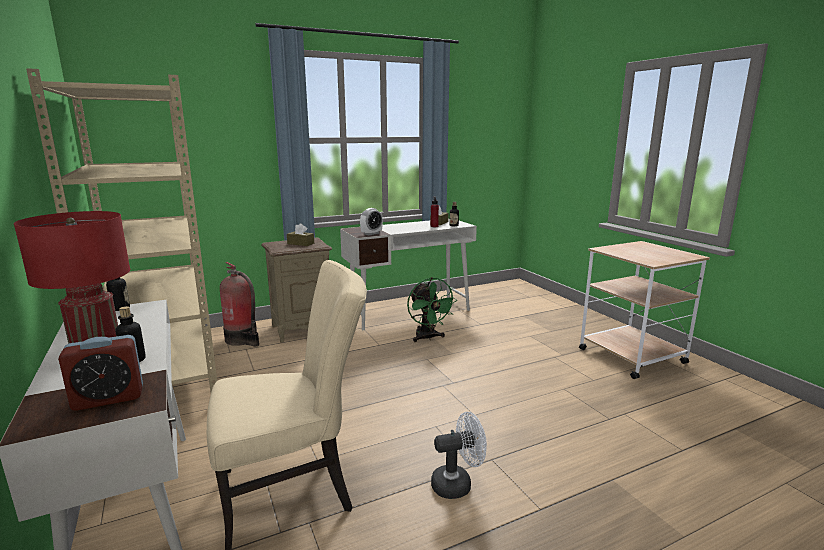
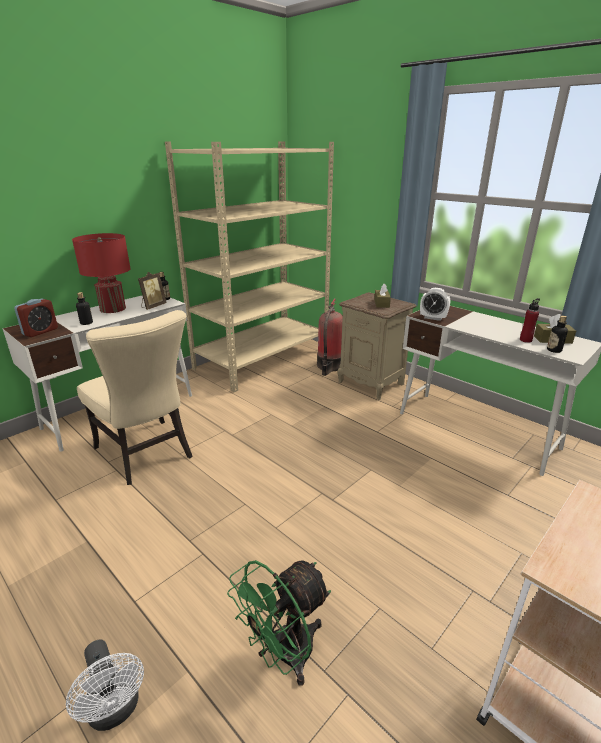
camera: 70 degrees right, 10 degrees up
(108, 398) = (40, 331): alarm clock -> alarm clock turned 105 degrees counterclockwise
(143, 316) = (153, 306): none -> picture frame
(428, 338) = (422, 459): green fan -> green fan (284, 655)
(457, 484) = (163, 535): white fan -> white fan (115, 710)

